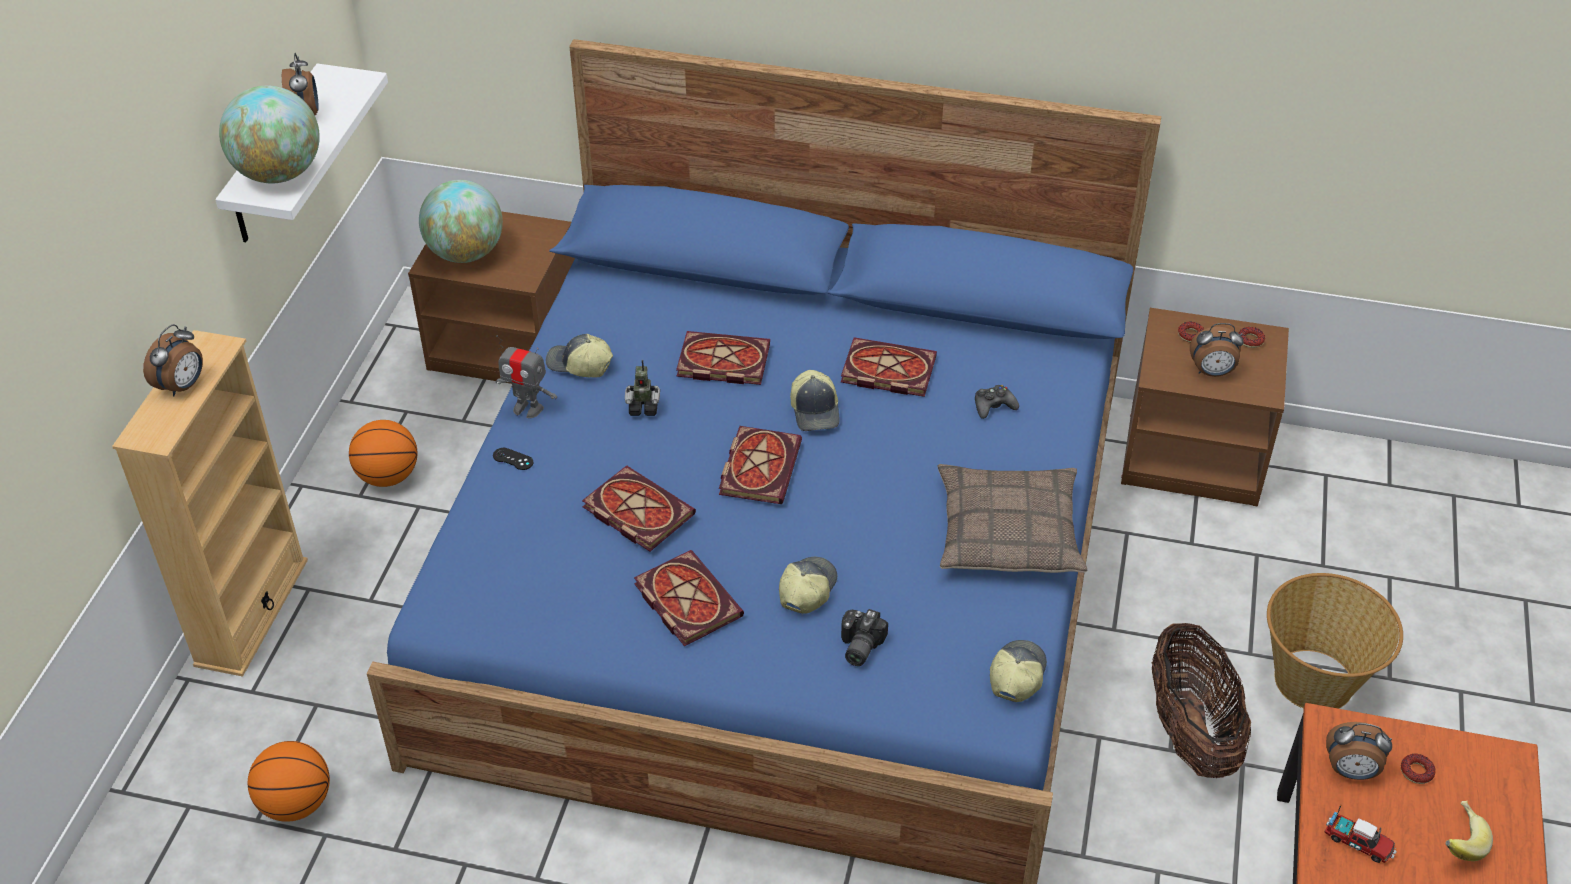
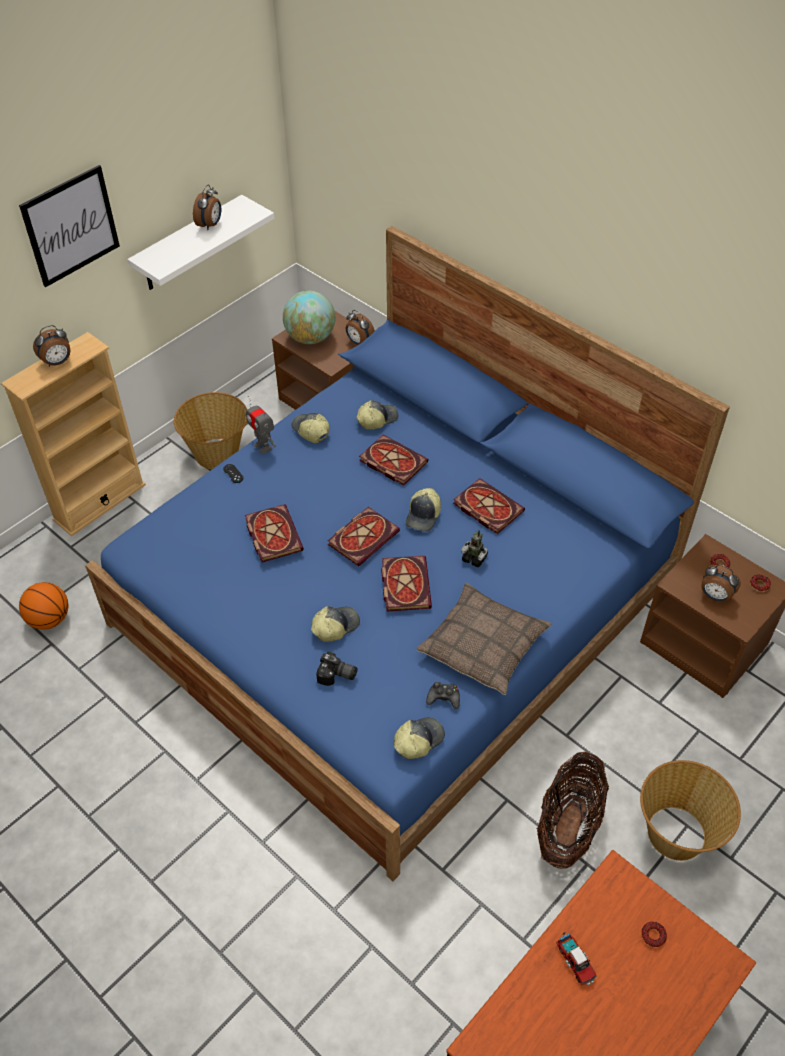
camera: 30 degrees right, 5 degrees up
(151, 162) = (71, 226): none -> picture
(279, 174) = (170, 255): globe -> none
(388, 476) = (217, 454): basketball -> basket
(643, 407) = (326, 472): toy robot -> toy robot (474, 558)
(659, 317) = (377, 419): none -> cap
(684, 600) = (262, 601): book -> book (404, 584)
(858, 646) = (337, 676): camera -> camera turned 120 degrees counterclockwise
(993, 406) = (536, 559): black game controller -> black game controller (443, 698)
(1350, 771) = (607, 911): alarm clock -> alarm clock (359, 342)
(1457, 841) = (645, 998): banana -> none

